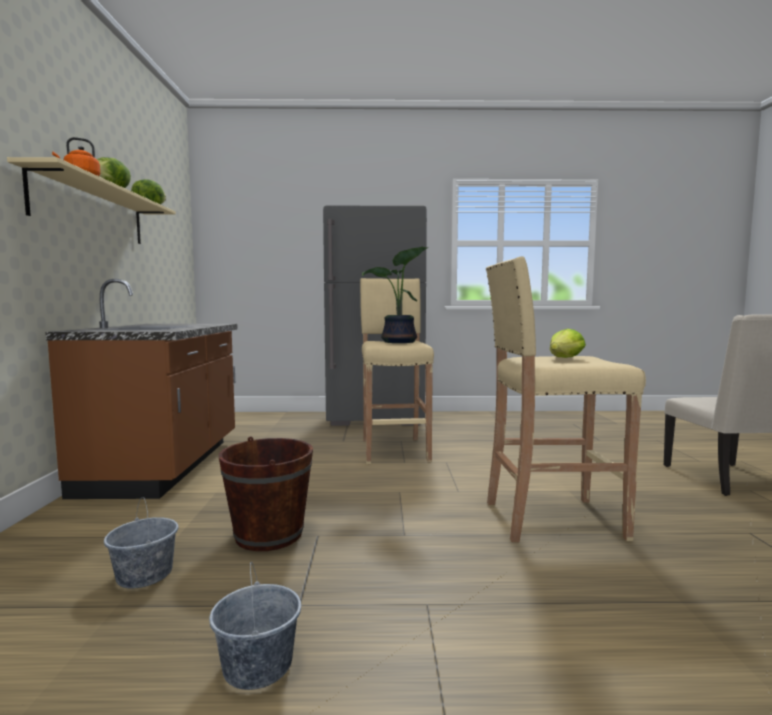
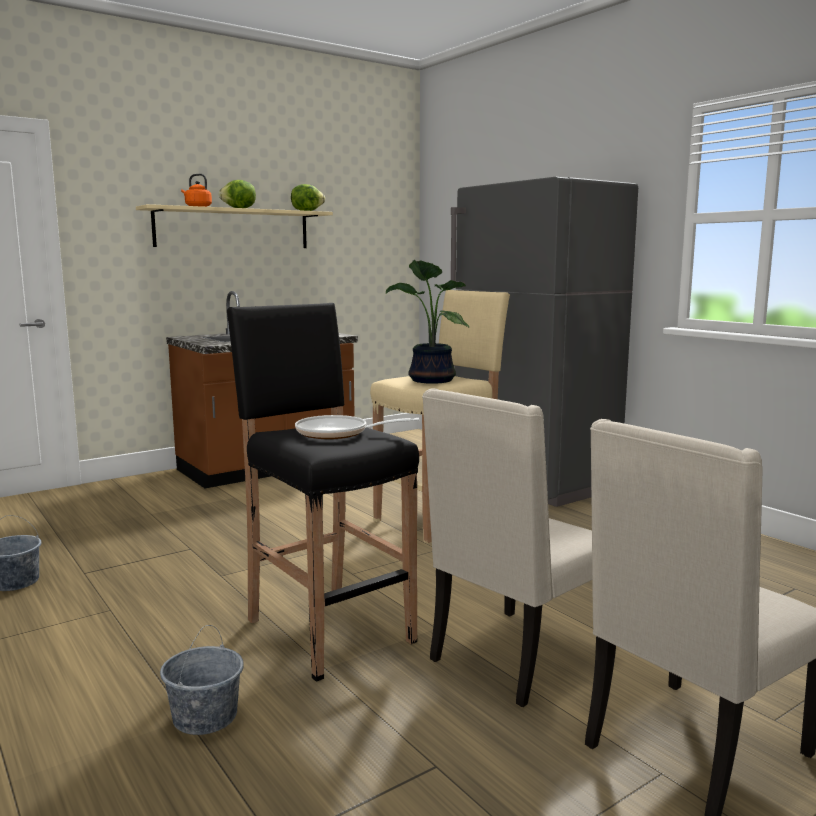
camera: 55 degrees right, 5 degrees up
(144, 574) = (94, 524): grey bucket -> grey bucket (205, 716)
(269, 534) = (177, 534): brown bucket -> none
(550, 519) = (327, 629): beige stool -> black stool
(565, 358) = (338, 433): lettuce -> frying pan
(621, 484) = (515, 658): none -> beige chair

